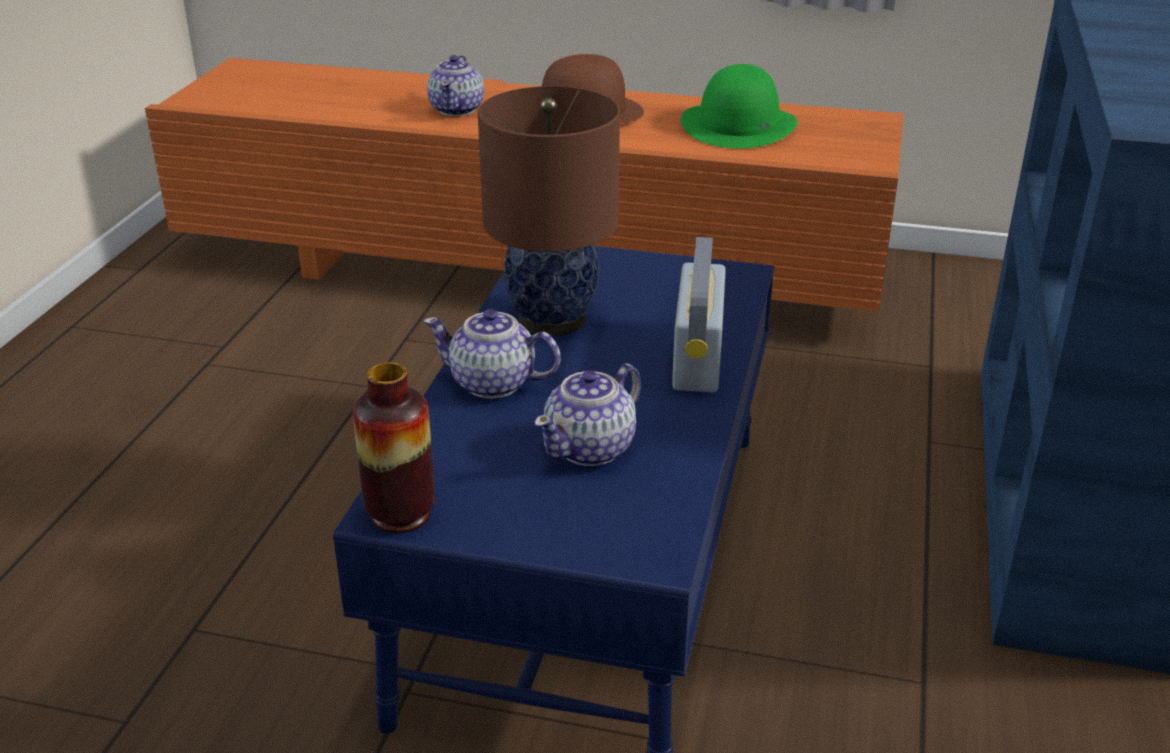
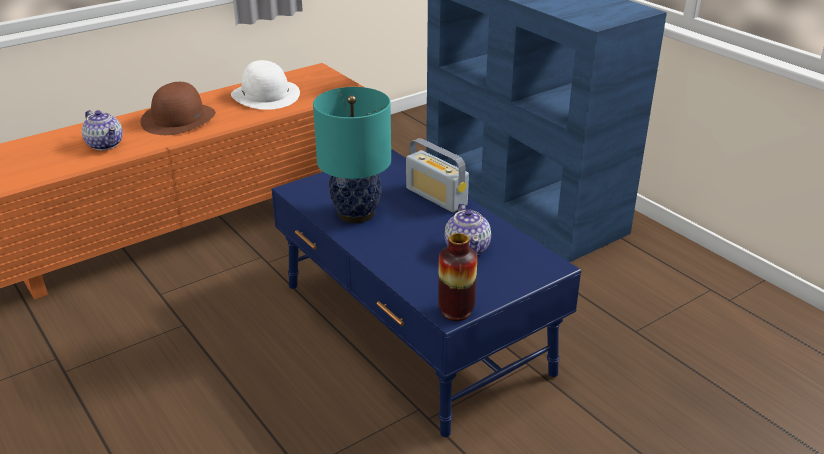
camera: 50 degrees left, 0 degrees up
(493, 384) = (387, 249): teapot -> none
(551, 319) = (355, 213): brown table lamp -> turquoise table lamp
(738, 125) = (266, 95): green hat -> white hat

